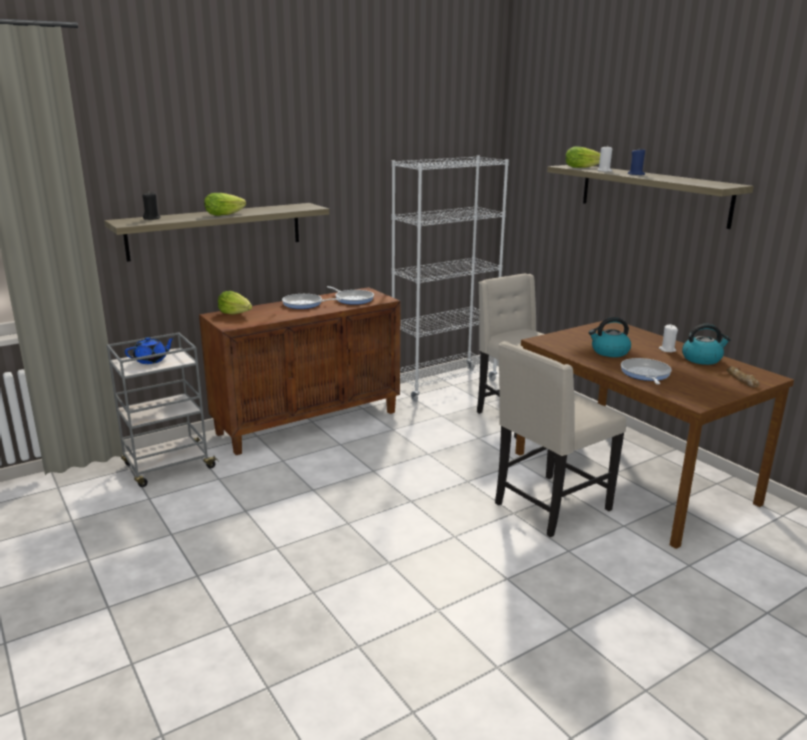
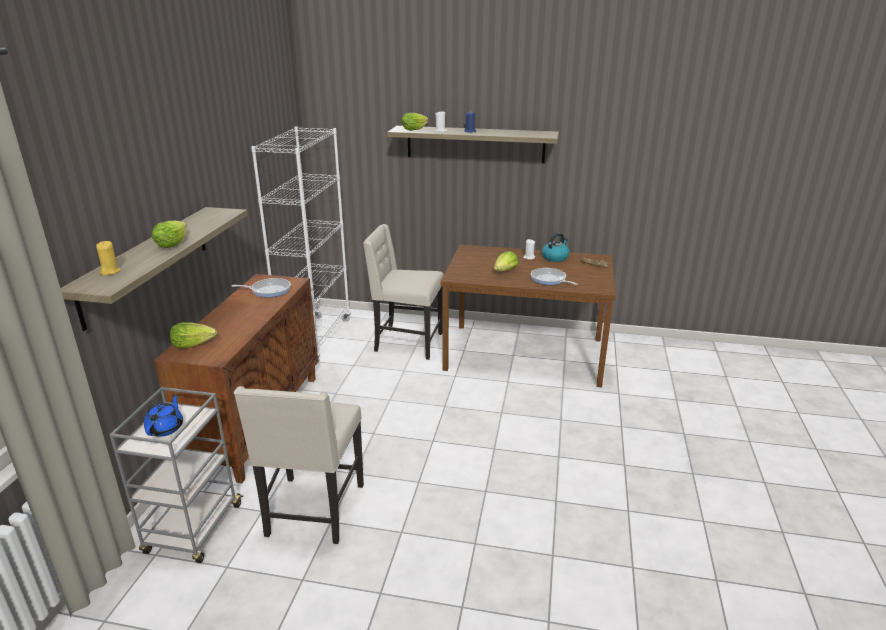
camera: 45 degrees left, 5 degrees up
(152, 218) = (110, 272): black candle -> yellow candle
(304, 304) = (237, 310): frying pan -> none
(549, 507) = (513, 397): beige chair -> beige chair (313, 511)
(609, 352) = (505, 271): kettle -> lettuce

